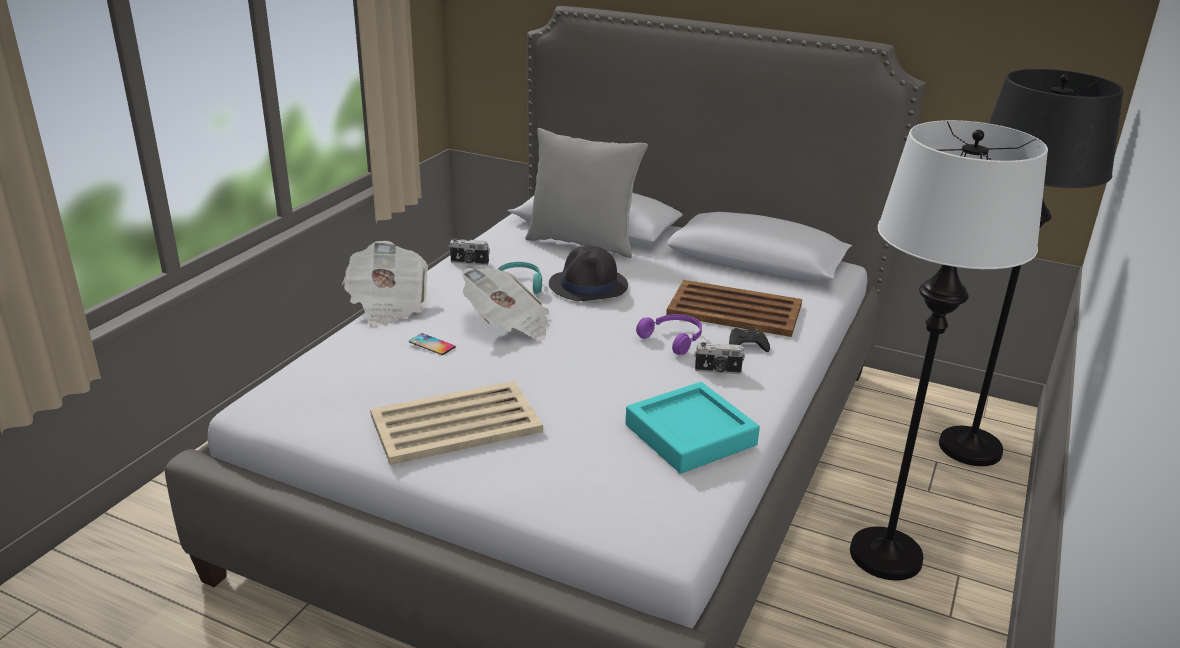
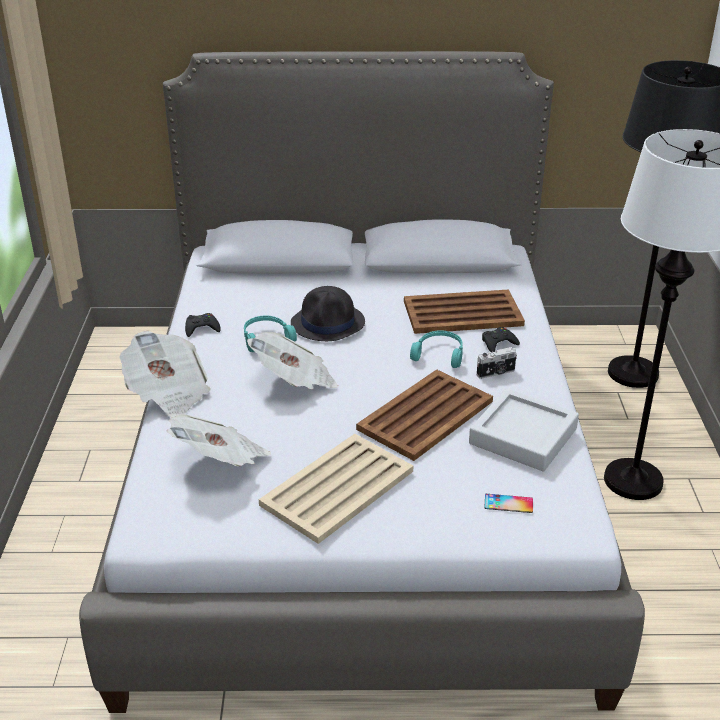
camera: 25 degrees left, 5 degrees up
(374, 369) = (221, 461): none -> newspaper
(432, 344) = (249, 420): phone -> phone (508, 503)
(469, 263) = (201, 328): camera -> black game controller
(583, 243) = (284, 281): grey pillow -> none
(608, 387) = (427, 415): none -> brown tray
(674, 339) = (439, 354): purple headphones -> turquoise headphones
(690, 435) = (523, 436): turquoise tray -> grey tray

